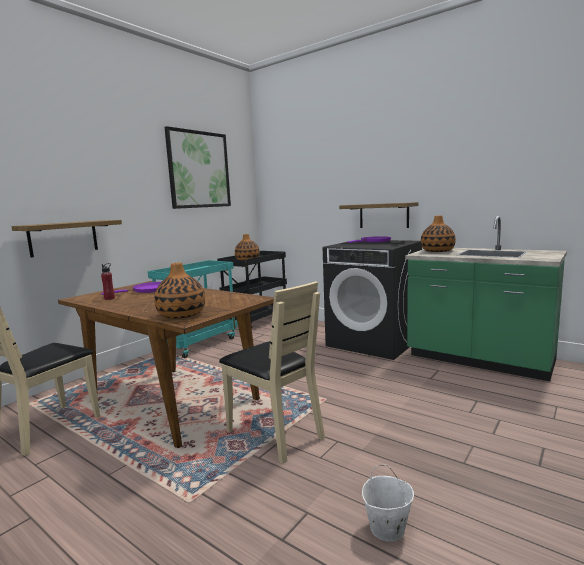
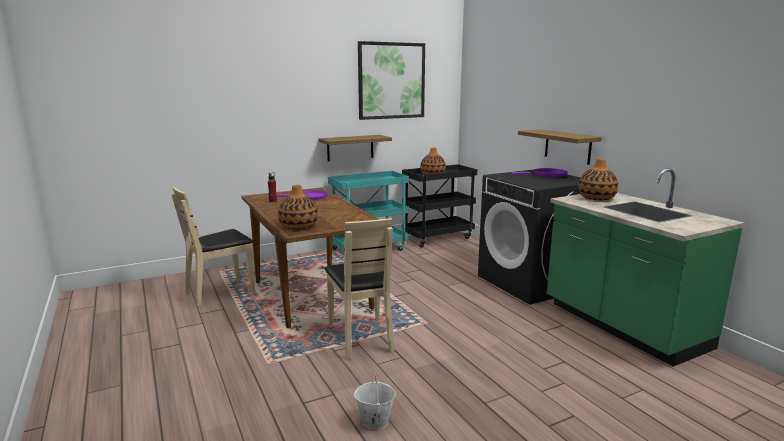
camera: 25 degrees right, 5 degrees up
(63, 238) = (257, 143): shelf -> shelf (350, 148)

